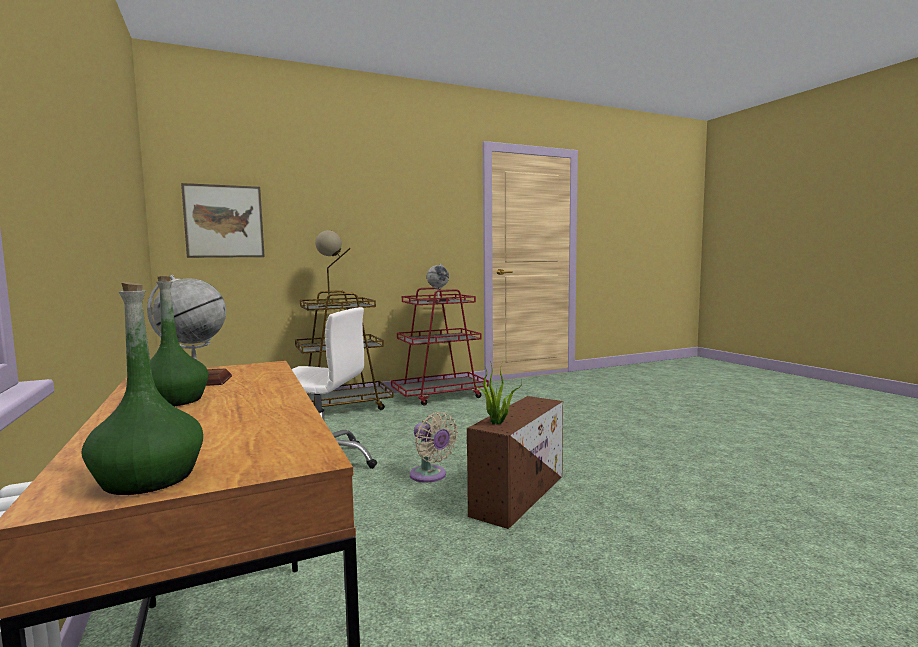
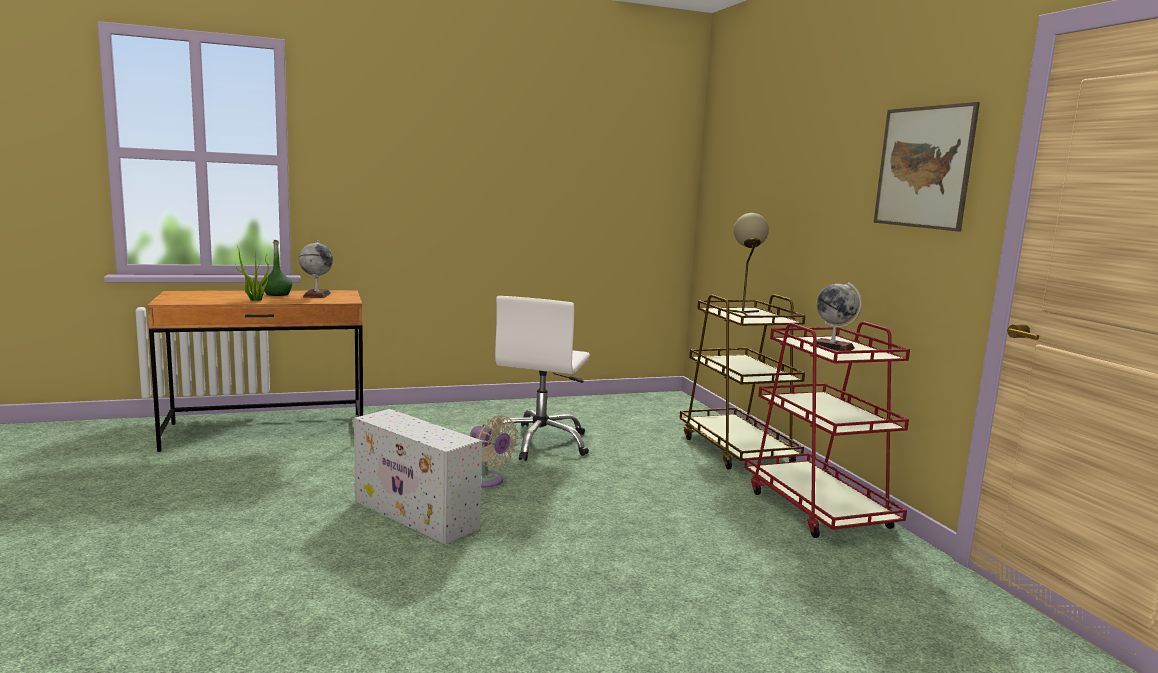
camera: 95 degrees right, 5 degrees up
(149, 478) = (176, 294): green bottle -> none
(224, 221) = (730, 196): picture -> picture (923, 167)
(430, 476) = (487, 481): beige fan -> beige fan turned 105 degrees counterclockwise
(497, 423) = (389, 417): potted plant -> potted plant (254, 300)
(519, 494) = (417, 515): brown storage box -> white storage box

